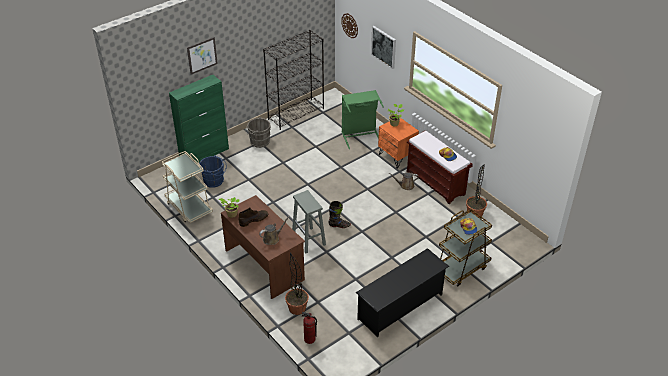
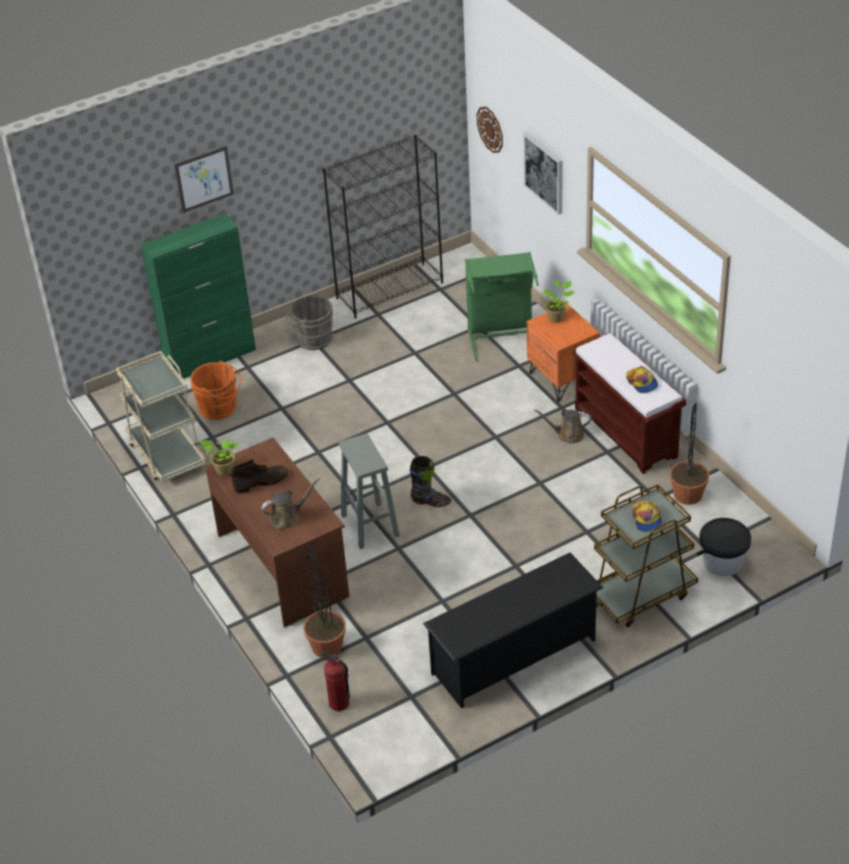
camera: 10 degrees right, 0 degrees up
(214, 181) = (220, 408): blue bucket -> orange bucket
(500, 248) = (722, 562): none -> black bucket

